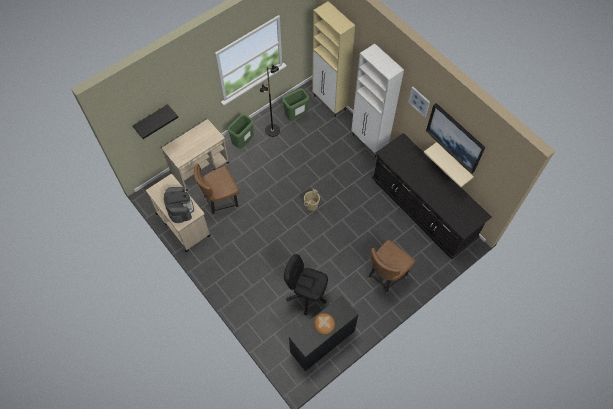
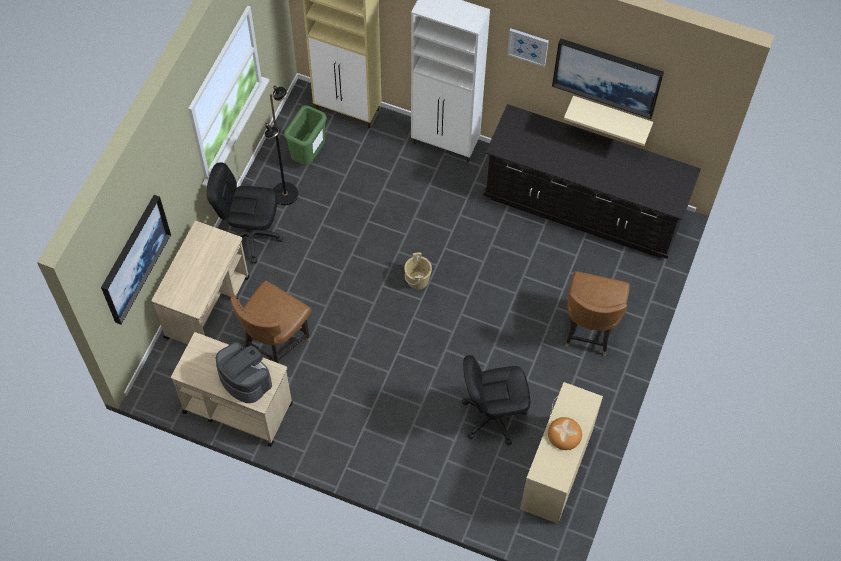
camera: 30 degrees left, 0 degrees up
(152, 119) = (134, 258): black shelf -> picture
(243, 143) = (251, 235): green trash can -> black office chair
(322, 342) = (557, 470): black desk -> beige desk

